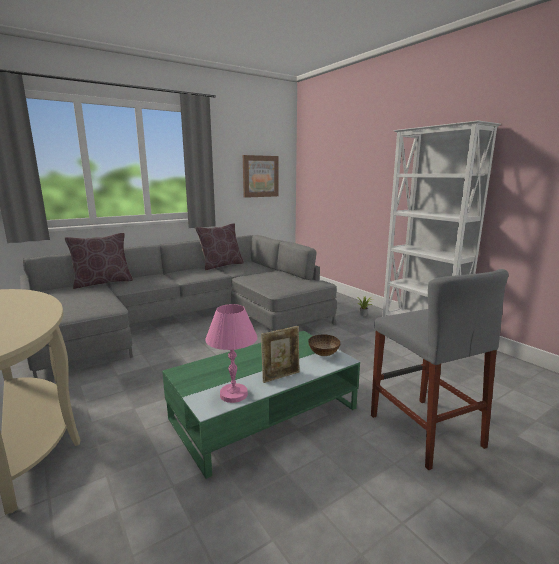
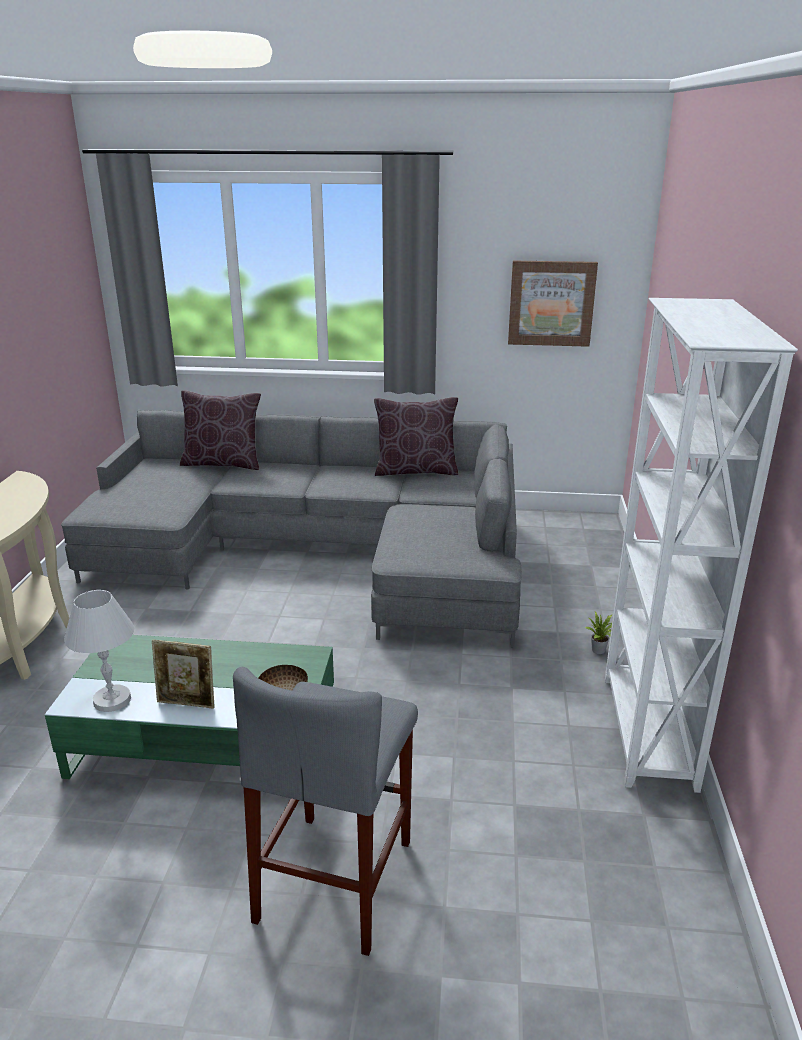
camera: 40 degrees right, 10 degrees up
(233, 394) = (111, 700): pink table lamp -> white table lamp

